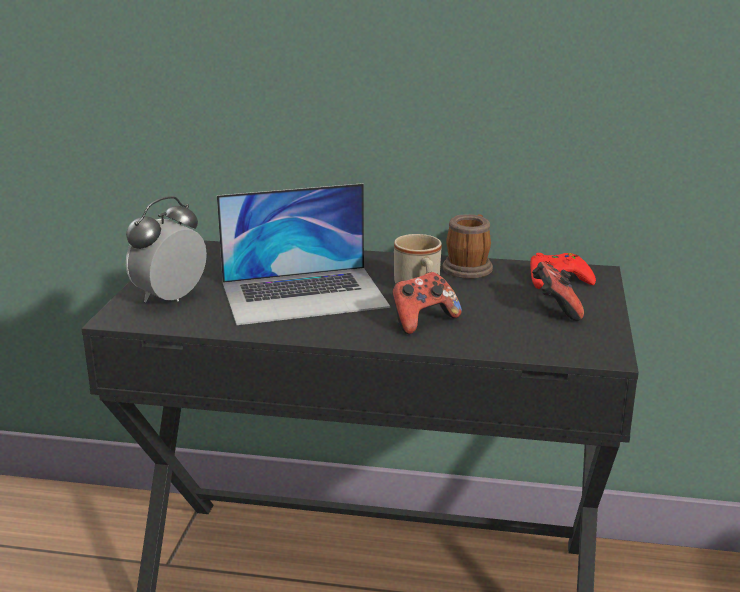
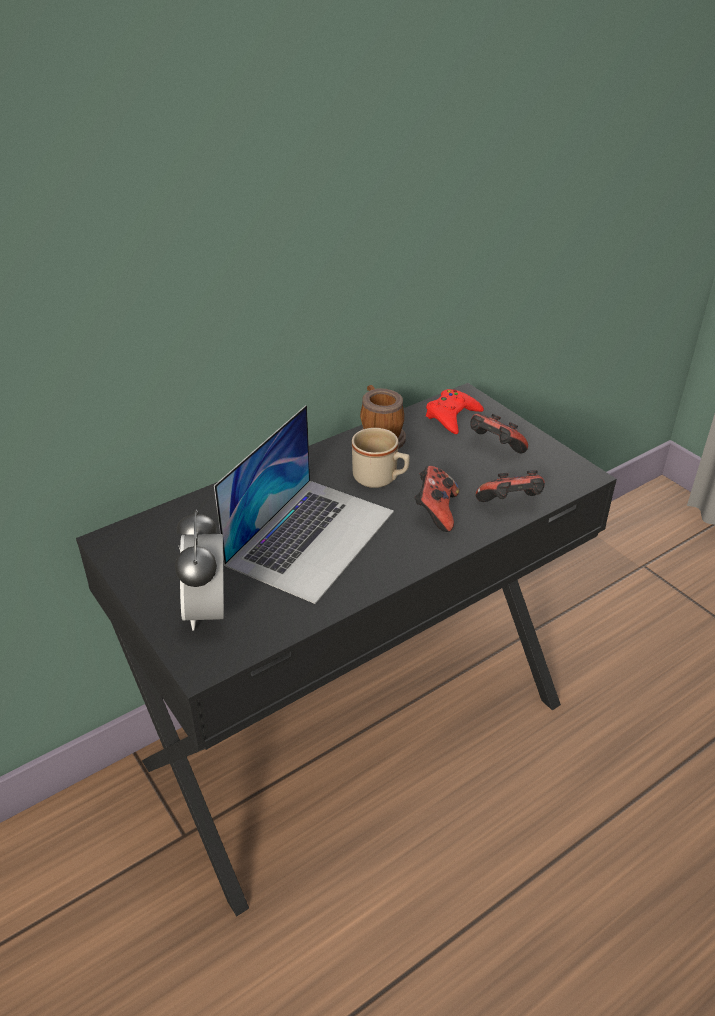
camera: 45 degrees left, 15 degrees up
(494, 343) = (511, 505): none -> game controller

